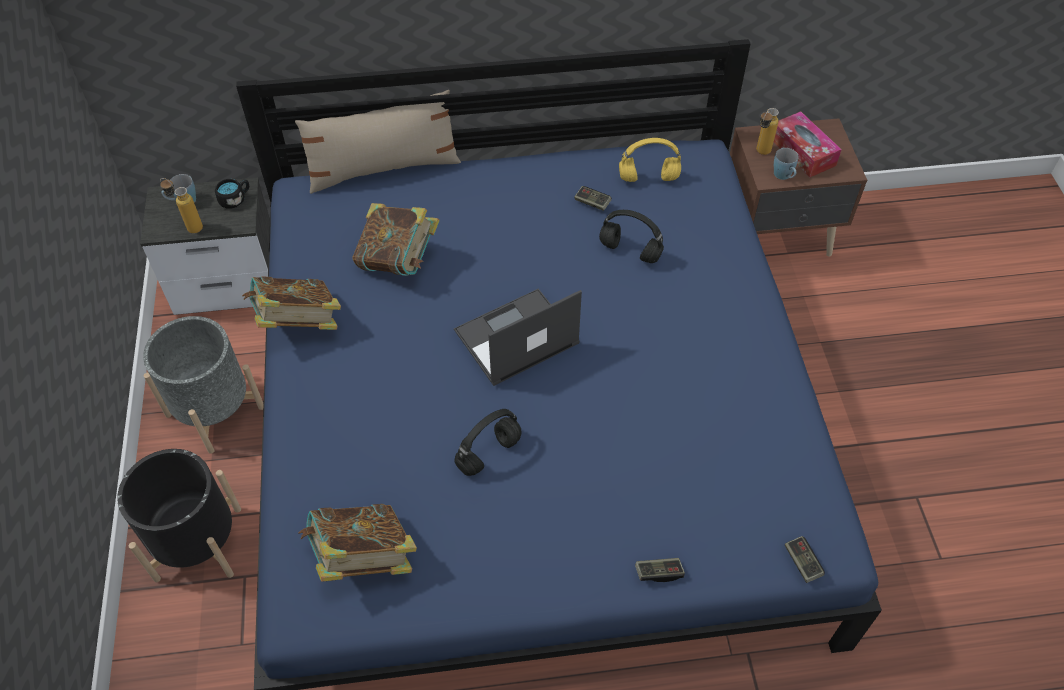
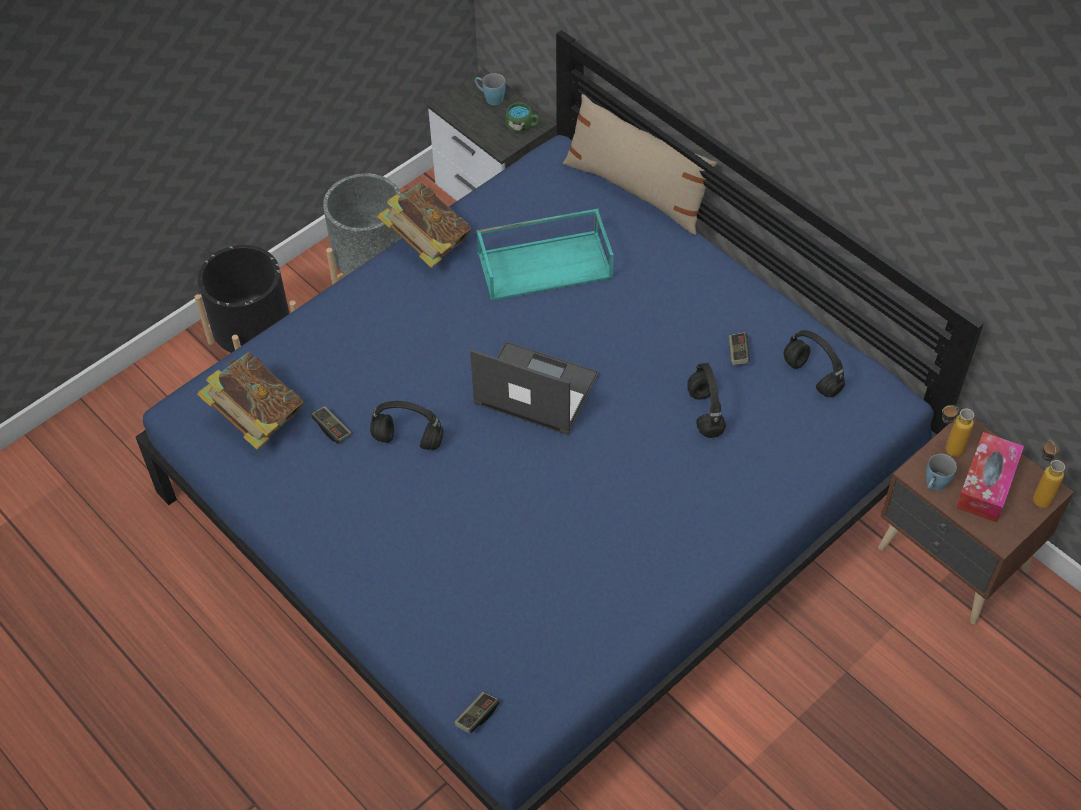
camera: 55 degrees right, 0 degrees up
(189, 226) = (470, 119): bottle -> bottle (1038, 494)
(235, 199) = (523, 126): black mug -> green mug
(399, 261) = (546, 264): book -> turquoise tray
(647, 178) = (810, 376): yellow headphones -> black headphones
(659, 572) = (388, 616): game controller -> game controller (332, 429)

